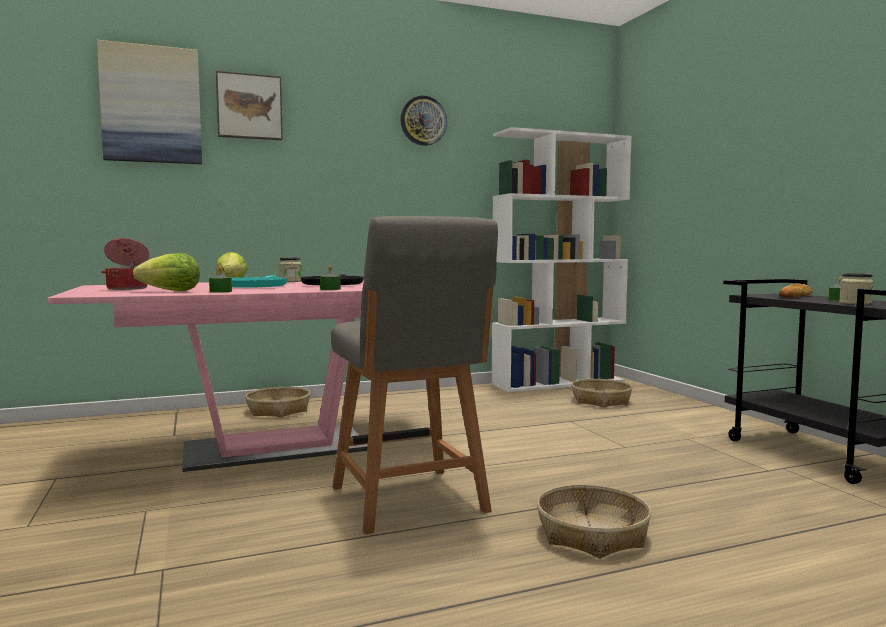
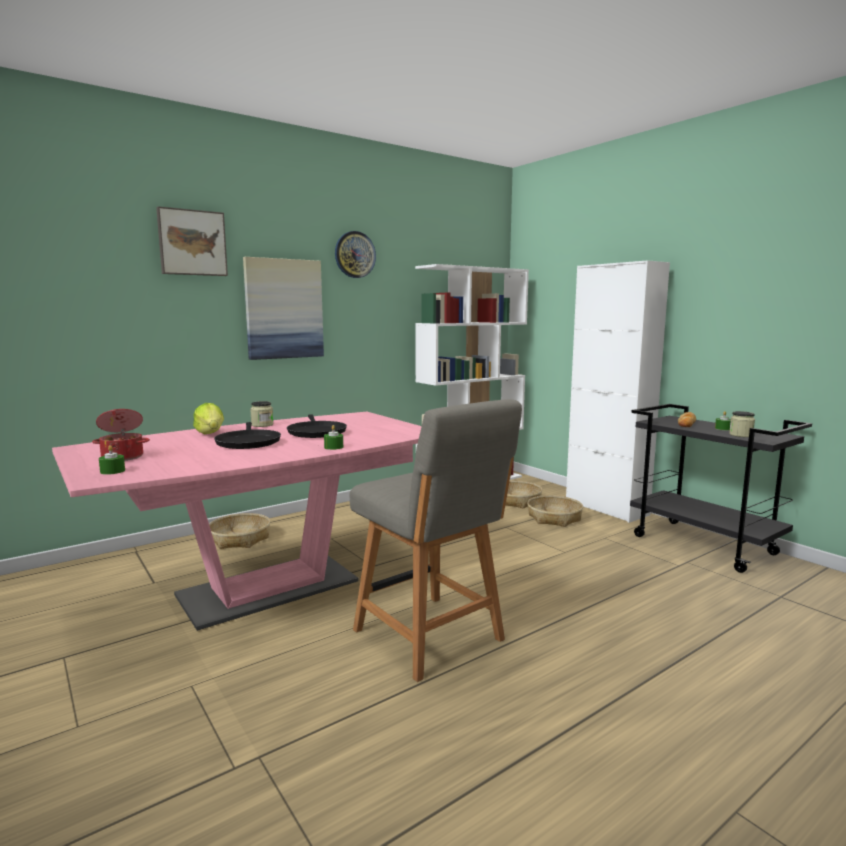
camera: 15 degrees left, 5 degrees up
(151, 105) = (89, 241): picture -> picture (284, 309)
(171, 291) = (182, 463): lettuce -> none
(220, 291) = (236, 461): green candle -> green candle (112, 471)
(255, 286) = (248, 442): turquoise frying pan -> black frying pan
(592, 534) = (595, 652): basket -> basket (554, 518)
(711, 413) = (606, 508): none -> white cabinet

